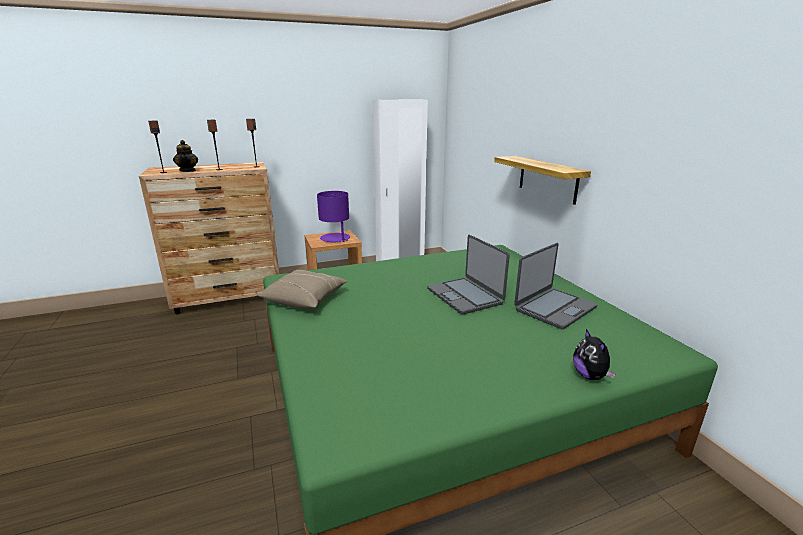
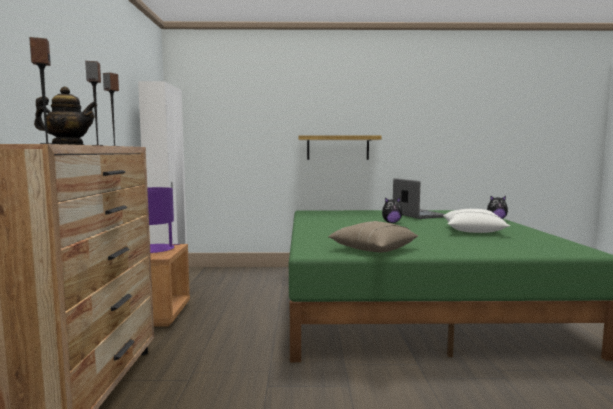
camera: 70 degrees left, 15 degrees down
(450, 351) = (473, 230): none -> white pillow
(465, 296) = (391, 222): laptop -> plush toy

